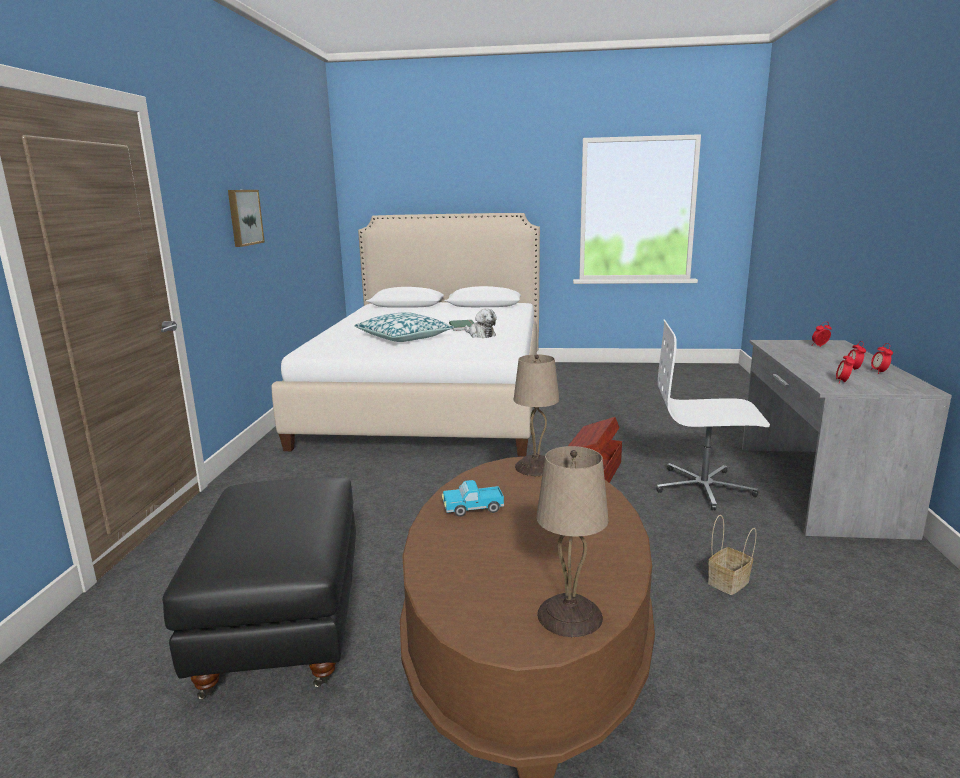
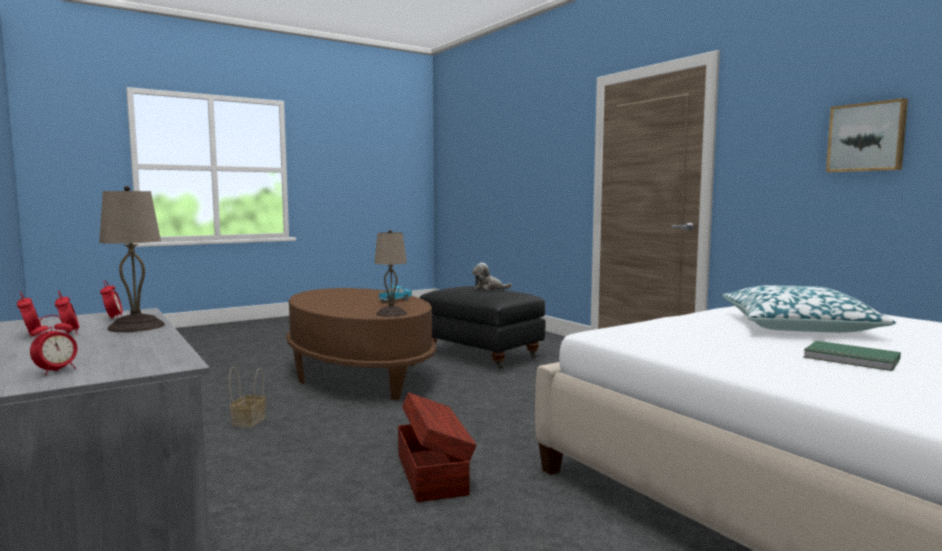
camera: 140 degrees right, 10 degrees down
(480, 335) = (746, 349): plush toy -> plush toy (489, 289)
(571, 615) = (314, 293): beige table lamp -> beige table lamp (135, 327)
(704, 488) = (281, 498): white office chair -> none

